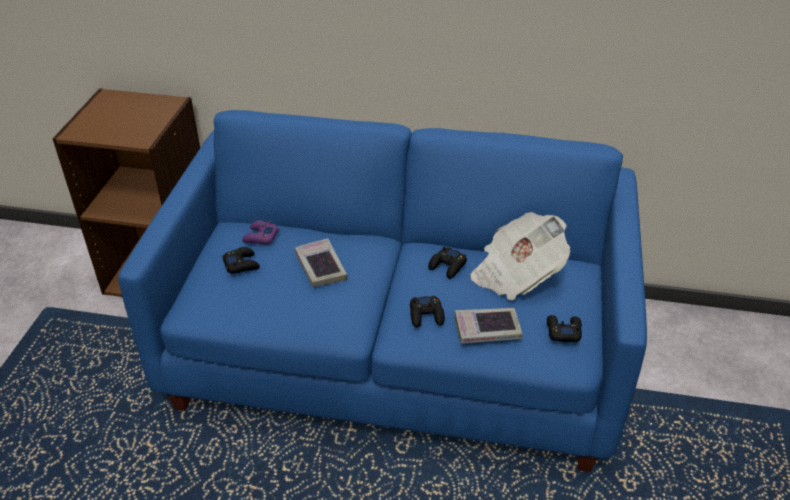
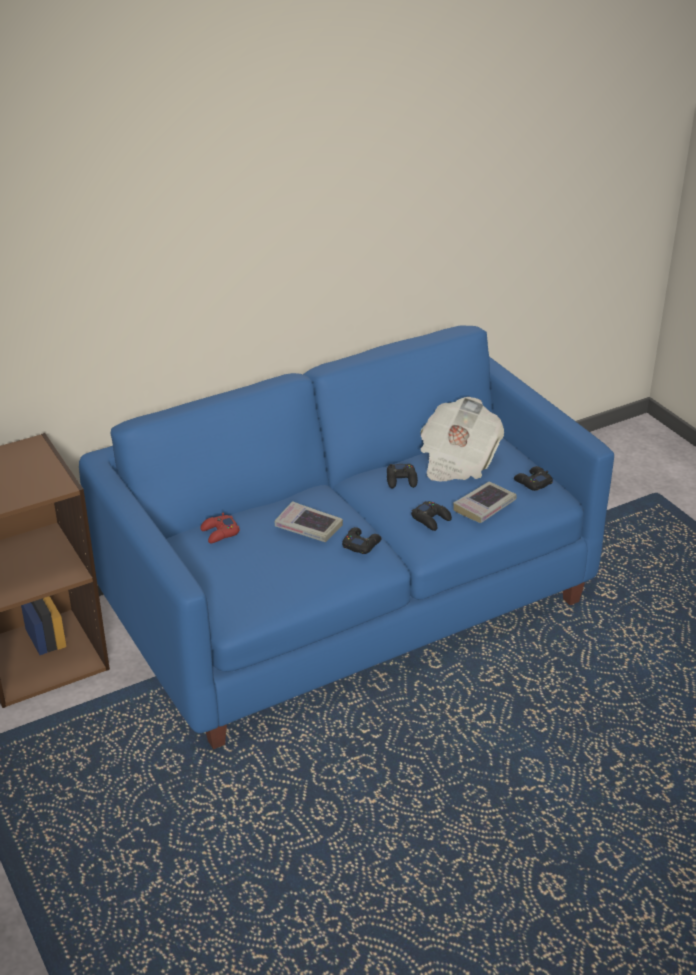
camera: 40 degrees left, 5 degrees down
(241, 264) = (234, 559): black game controller -> black game controller (361, 544)
(260, 237) = (219, 533): purple game controller -> red game controller

